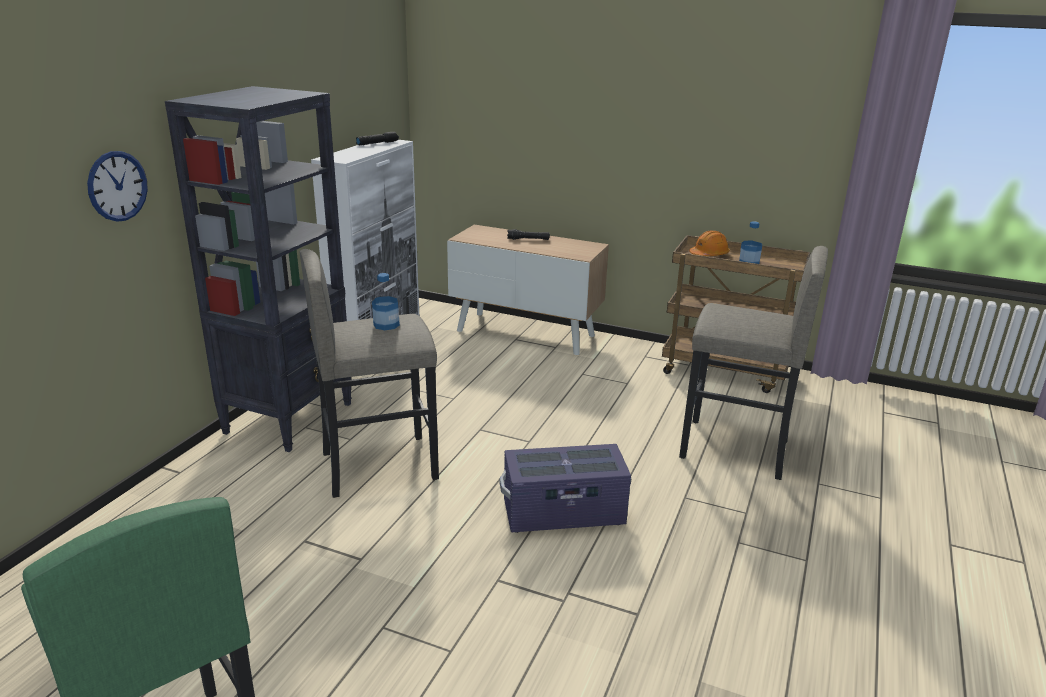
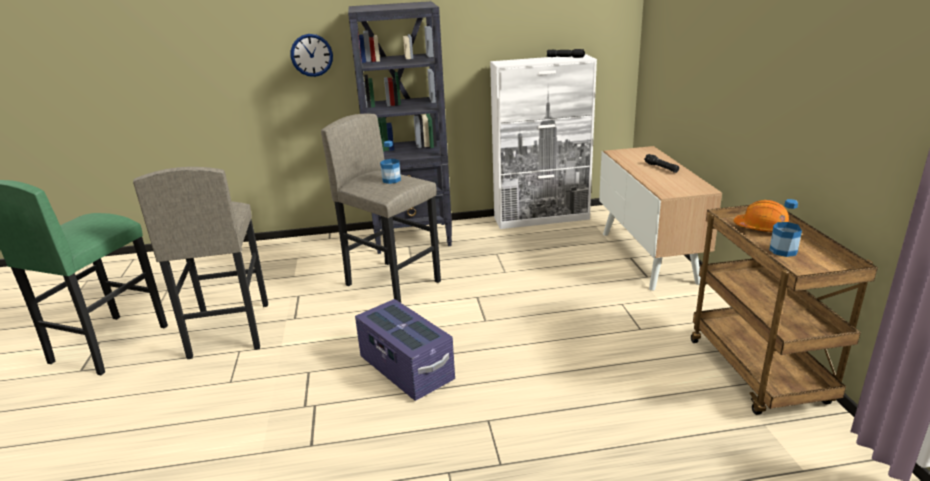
camera: 60 degrees right, 0 degrees up
(734, 449) = (604, 425): grey stool -> grey stool (229, 330)

